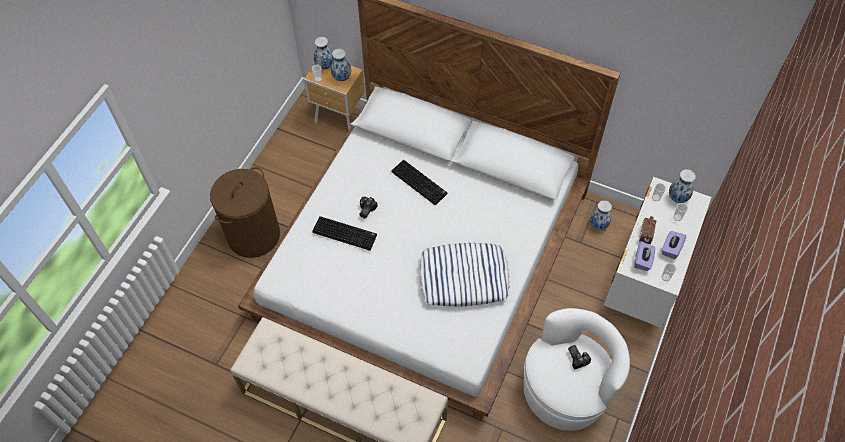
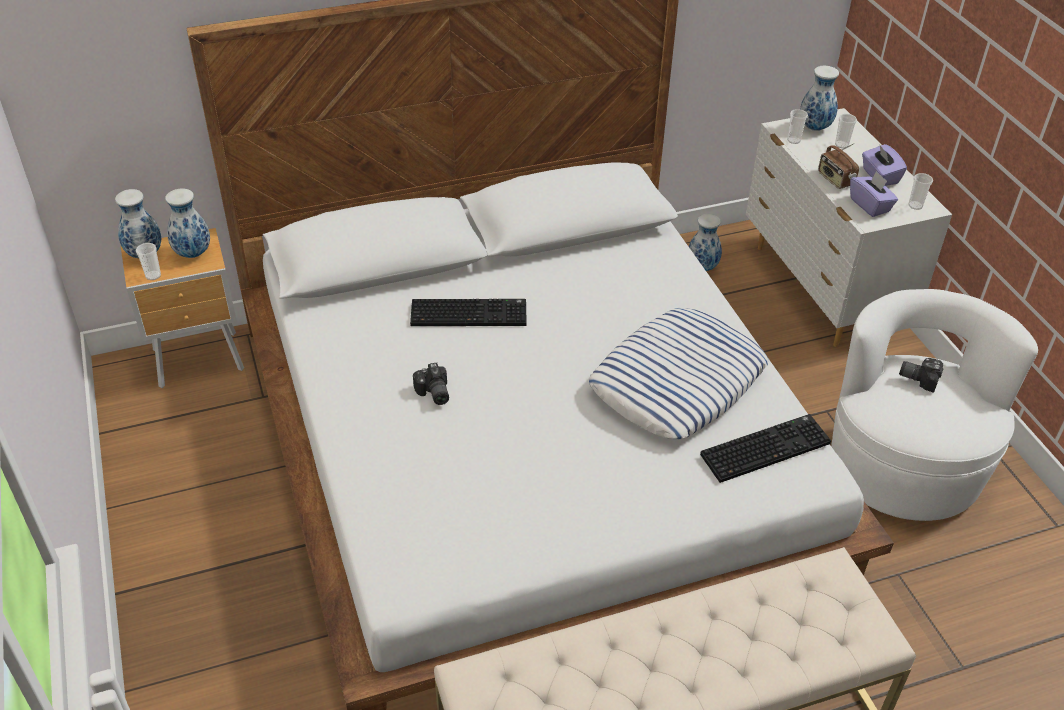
camera: 45 degrees left, 15 degrees down
(253, 235) = (223, 606): brown laundry basket -> none
(345, 233) = (440, 441): keyboard -> keyboard (765, 447)

